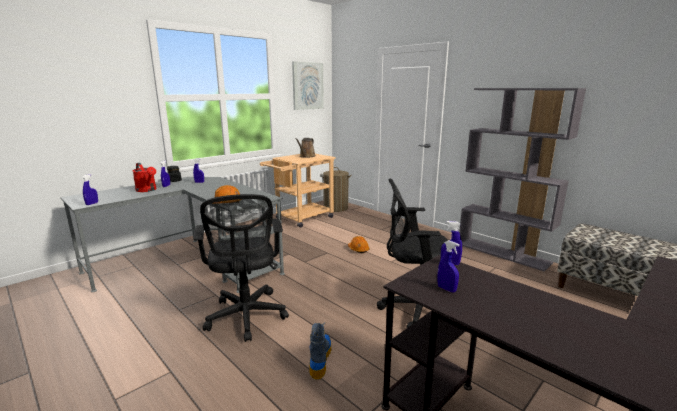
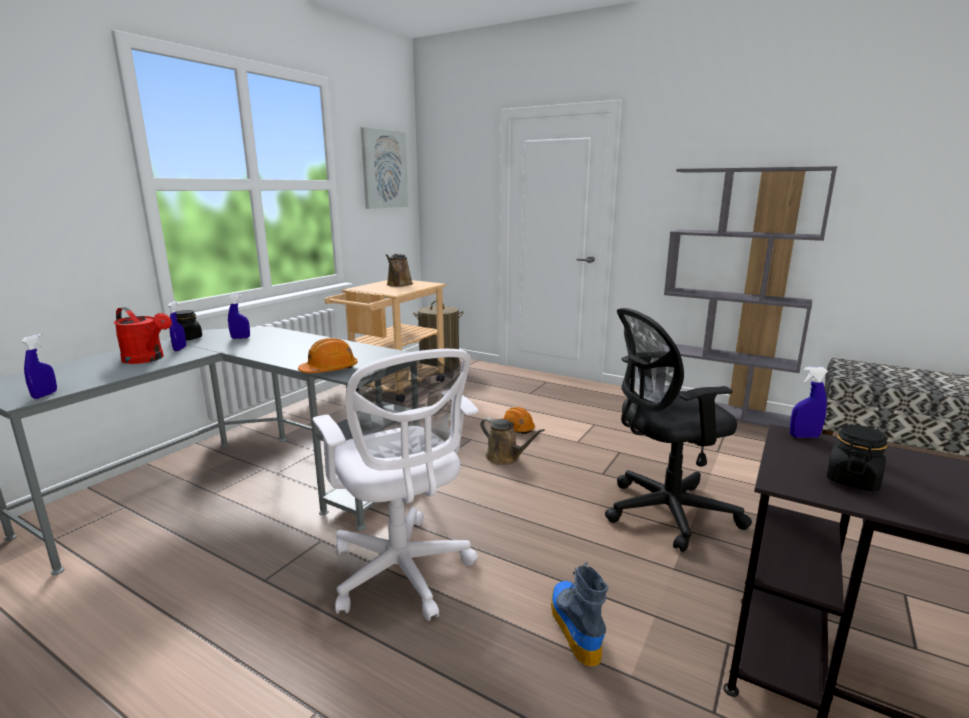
camera: 15 degrees left, 0 degrees up
(246, 317) = (402, 574): black office chair -> white office chair
(340, 265) = (505, 457): none -> brown watering can
(446, 289) = (852, 480): blue spray bottle -> black jar

